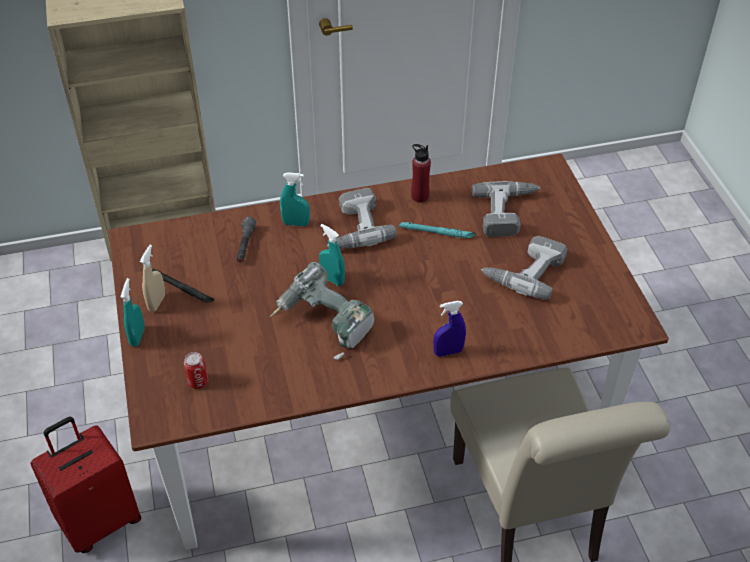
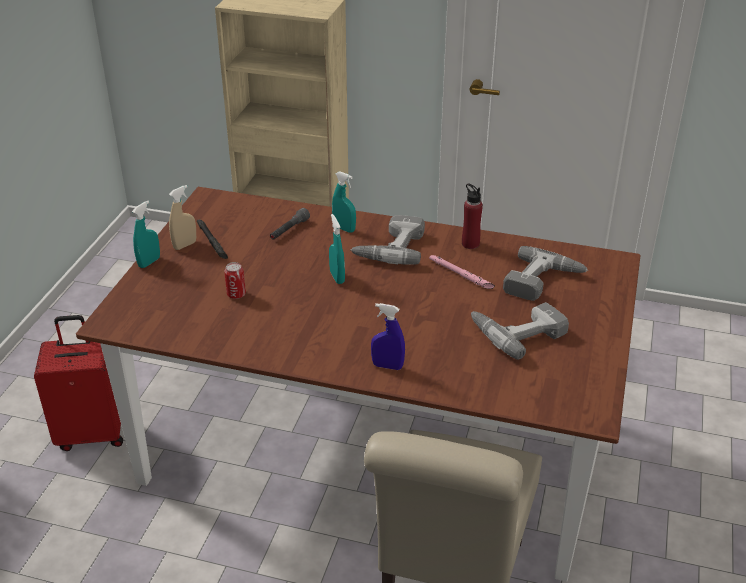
camera: 30 degrees right, 10 degrees down
(198, 382) = (164, 308): can -> can (236, 294)
(323, 324) = (299, 306): power drill -> none
(436, 232) = (460, 274): turquoise flashlight -> pink flashlight

